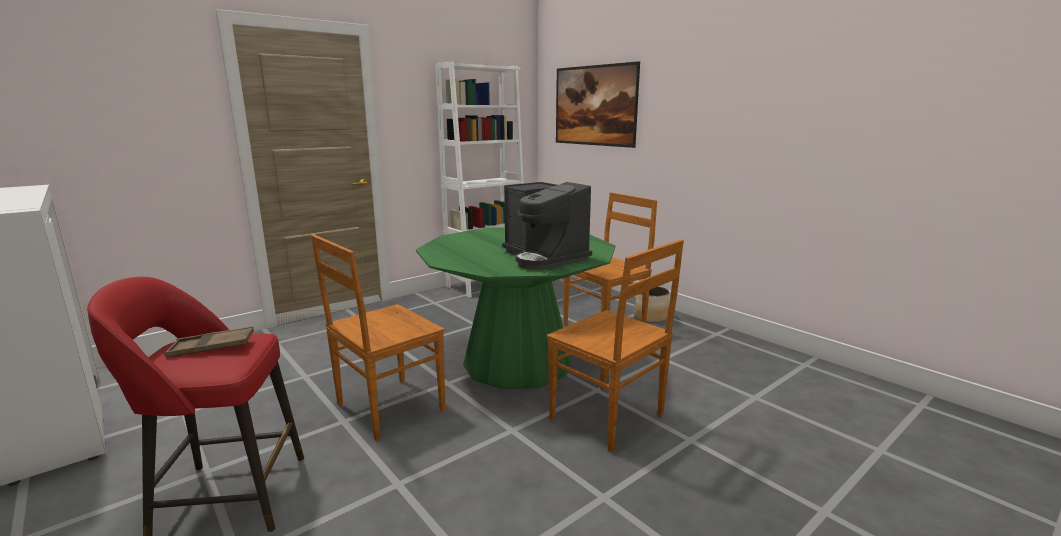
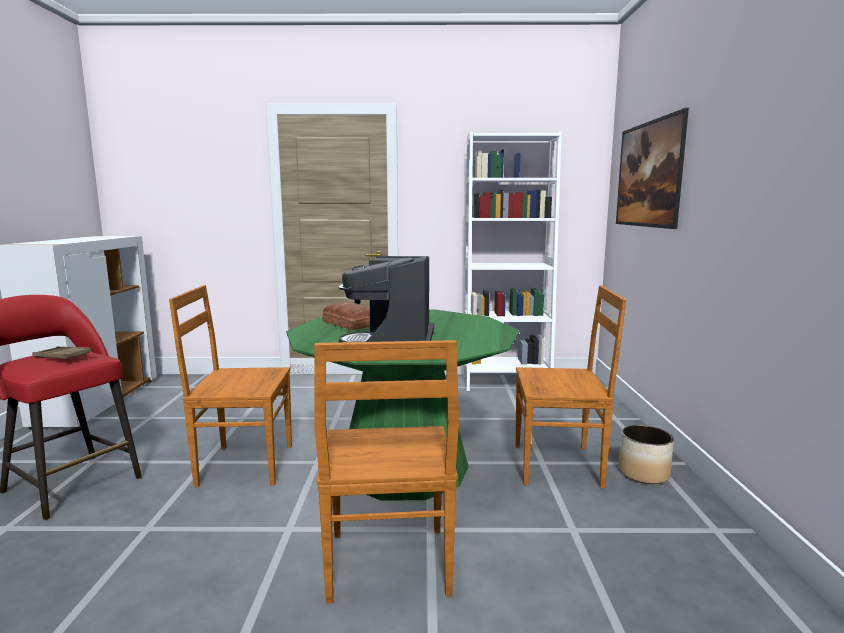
camera: 40 degrees right, 5 degrees down
(462, 250) = (348, 324): none -> bread

